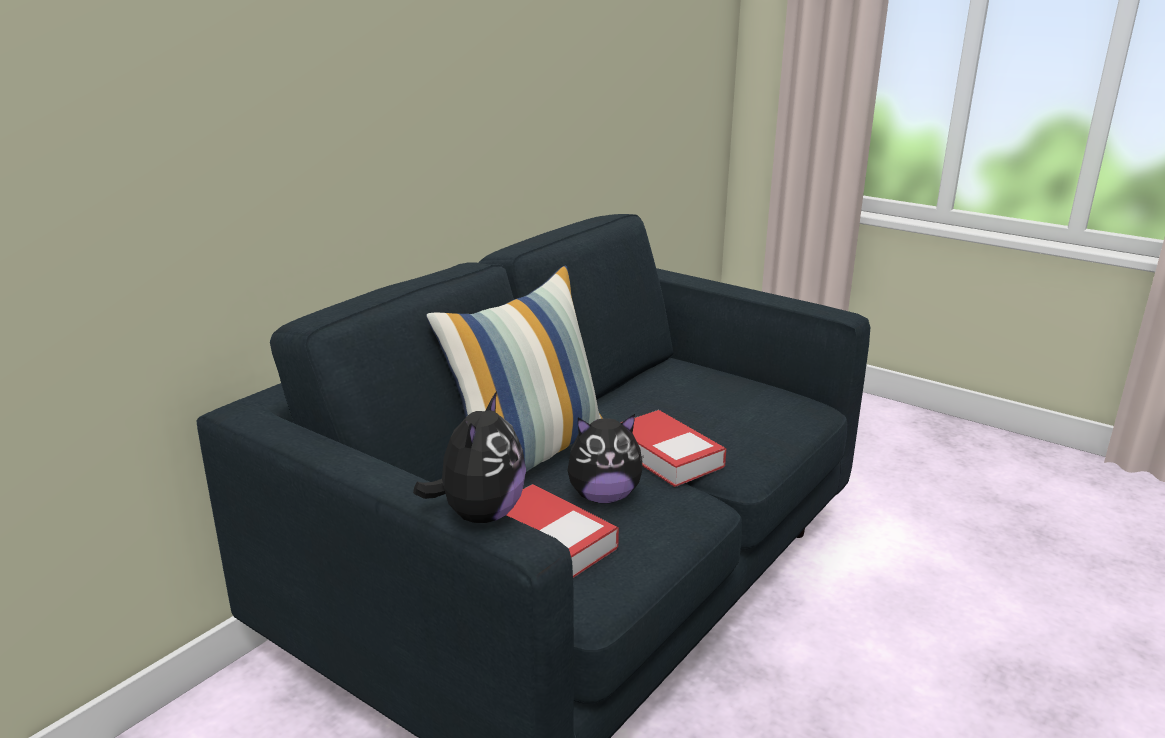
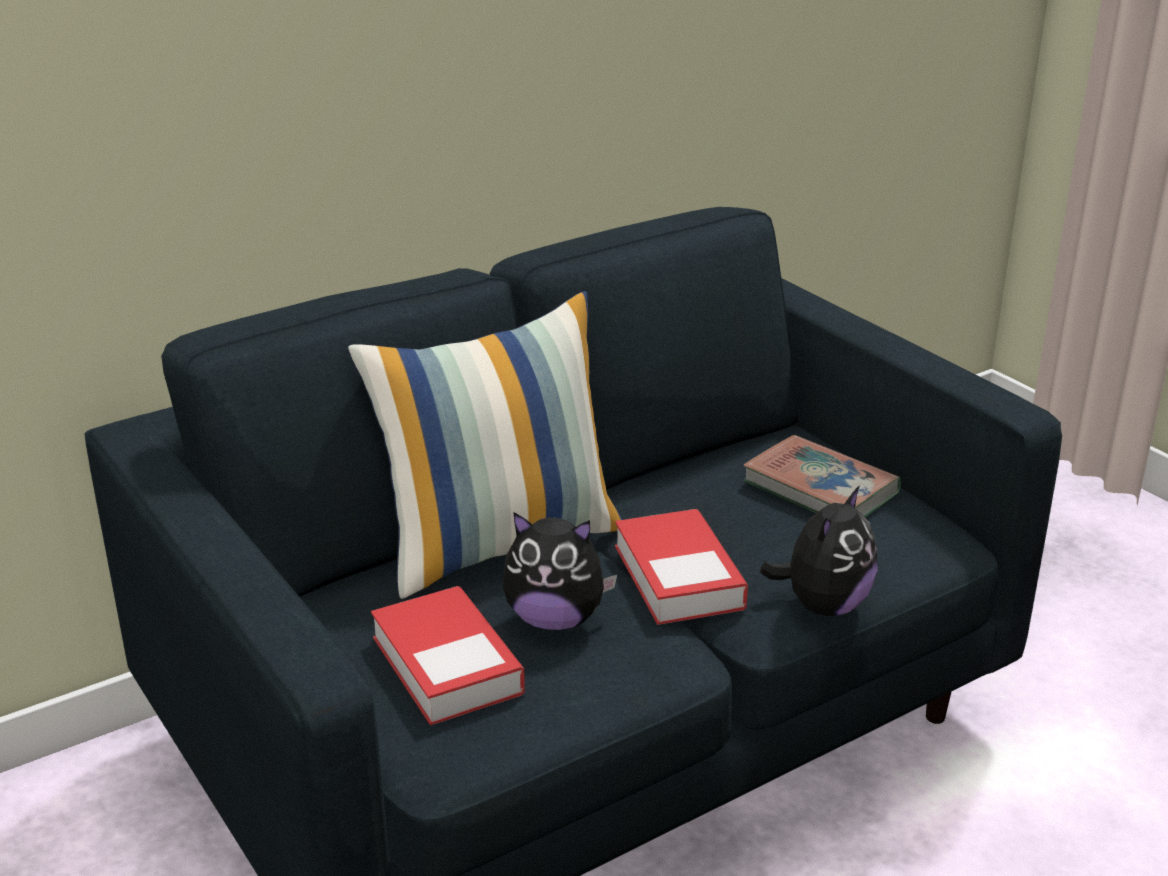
camera: 20 degrees right, 5 degrees up
(479, 514) = (295, 624): plush toy -> plush toy (823, 605)
(716, 390) = (820, 489): none -> book

